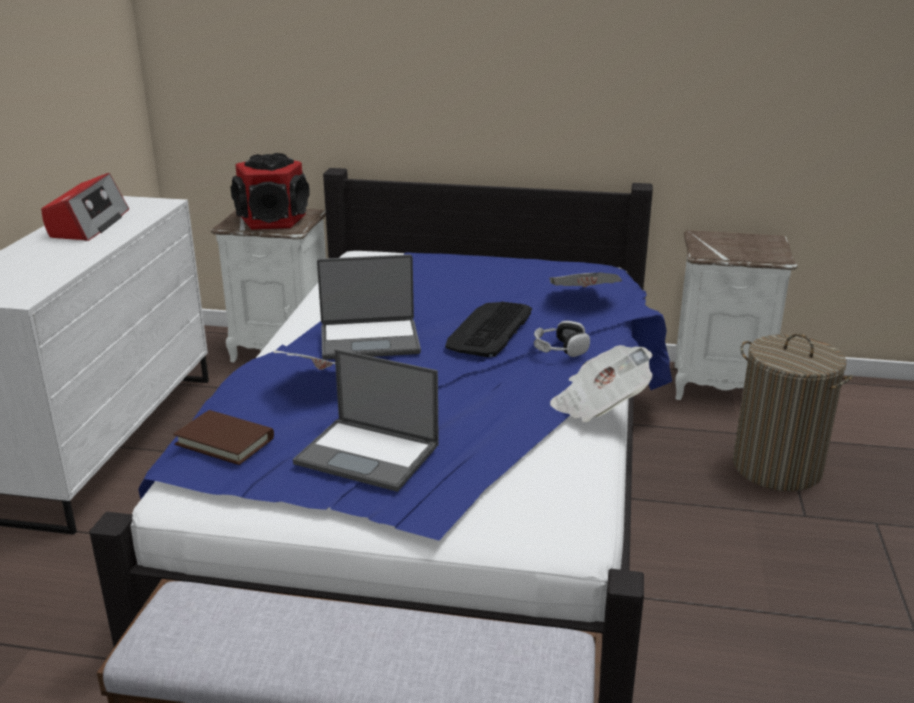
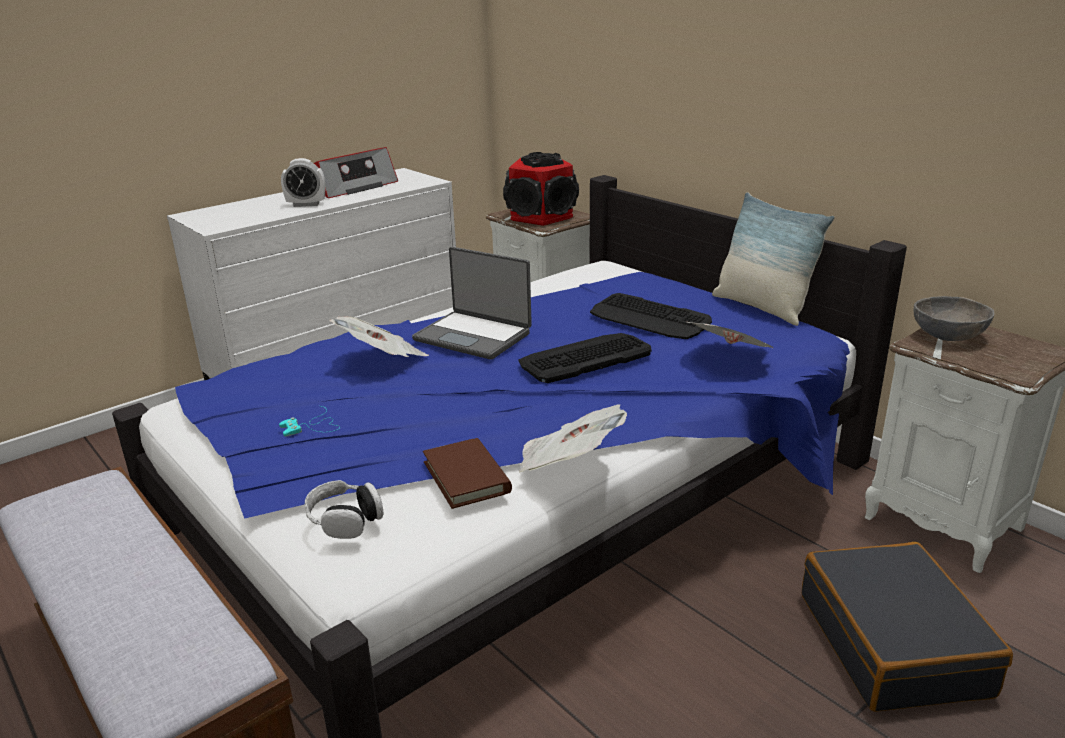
camera: 40 degrees right, 0 degrees up
(75, 252) = (306, 204): none -> alarm clock
(225, 441) = (250, 378): brown book -> brown book (466, 477)
(369, 454) = (313, 426): laptop -> turquoise game controller
(483, 286) = (650, 318): none -> keyboard
(542, 258) = (762, 307): none -> pillow
(560, 349) = (618, 397): headphones -> headphones (345, 519)
(711, 243) = (948, 335): none -> grey bowl
(776, 467) = (893, 644): laundry basket -> black suitcase

